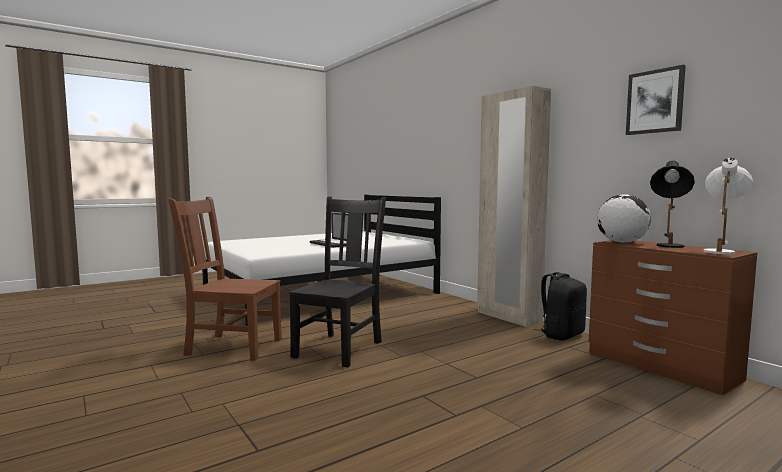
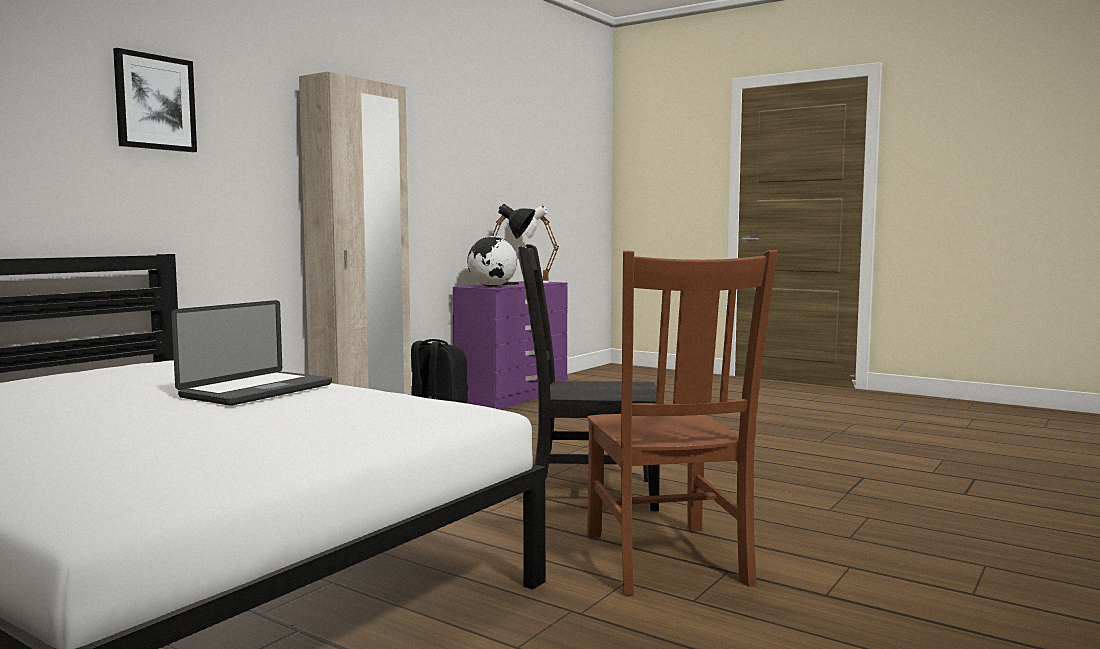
camera: 110 degrees left, 0 degrees up
(655, 102) = (463, 141): picture -> picture (155, 102)
(661, 366) = (514, 397): brown dresser -> purple dresser

